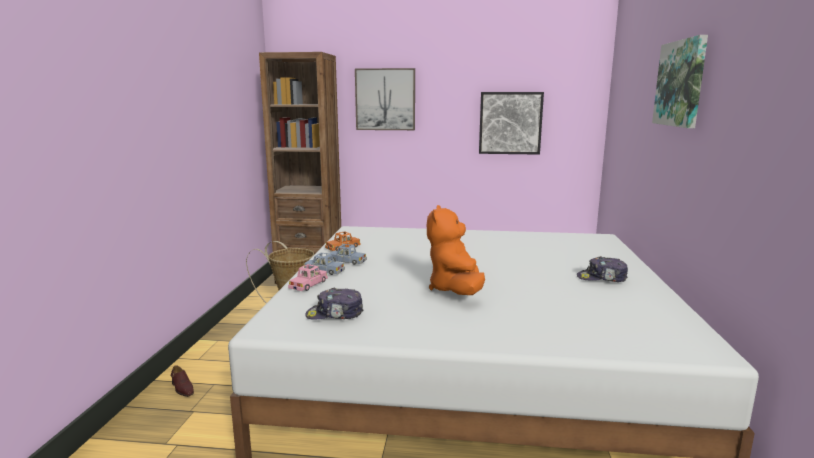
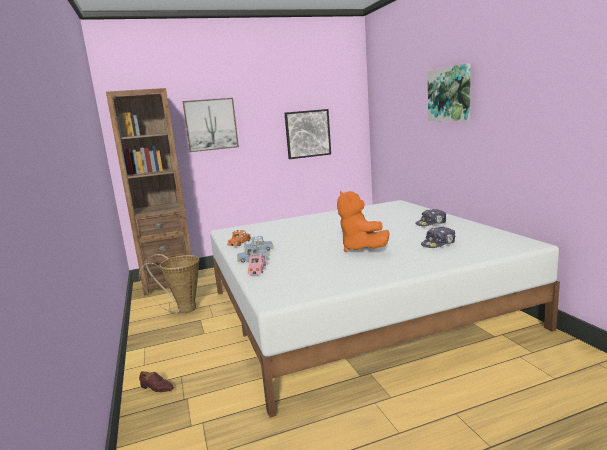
camera: 25 degrees left, 0 degrees up
(335, 314) = (308, 280): cap -> cap (438, 243)

